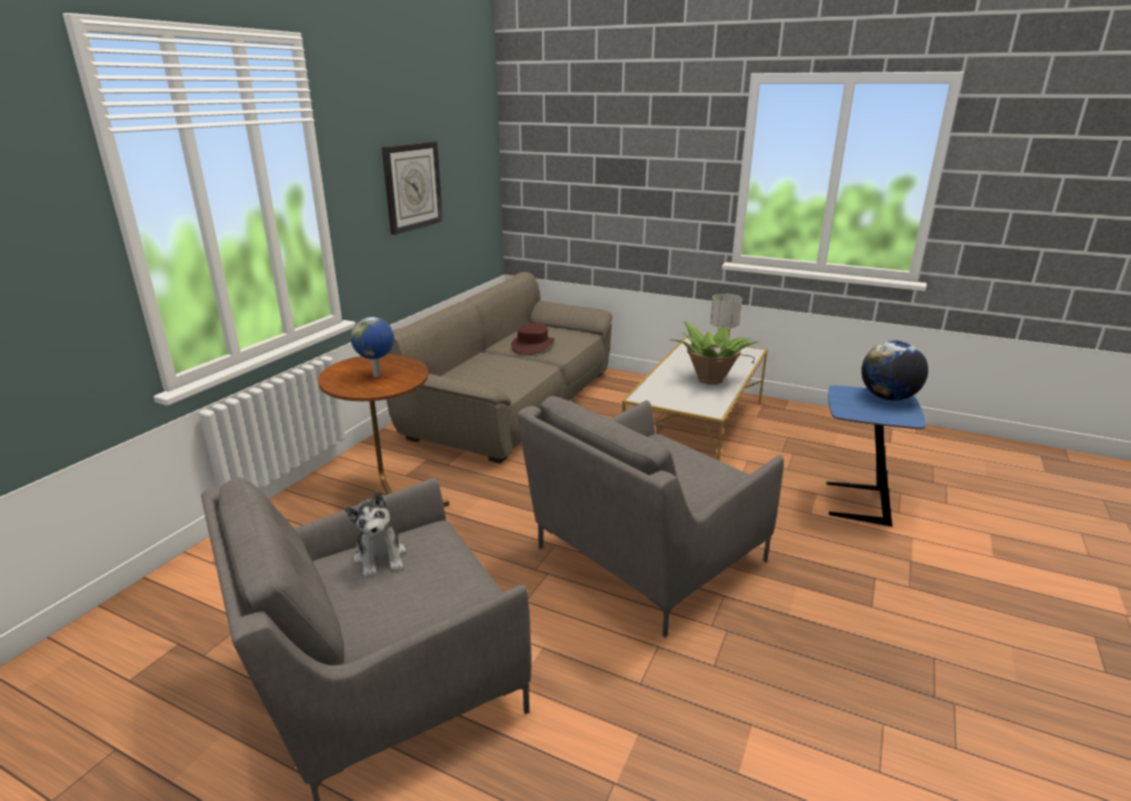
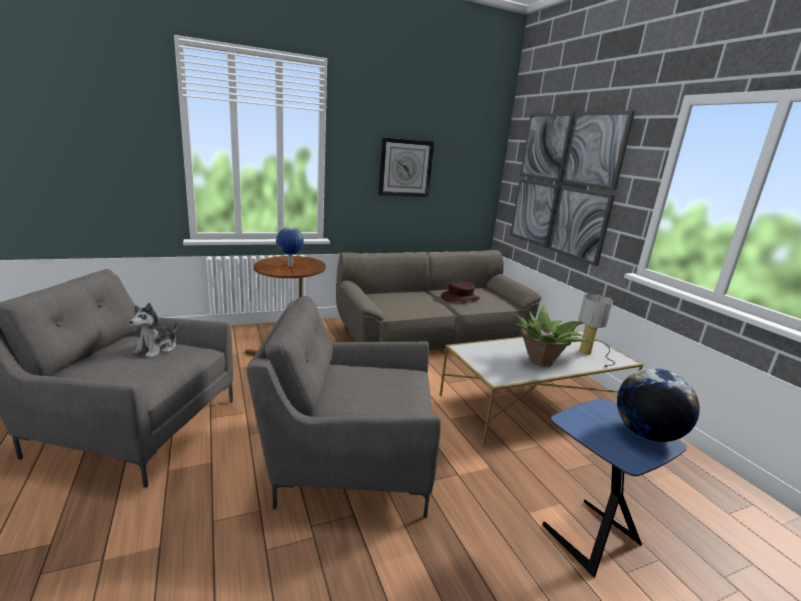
camera: 40 degrees right, 5 degrees down
(610, 175) = (563, 184): none -> picture

